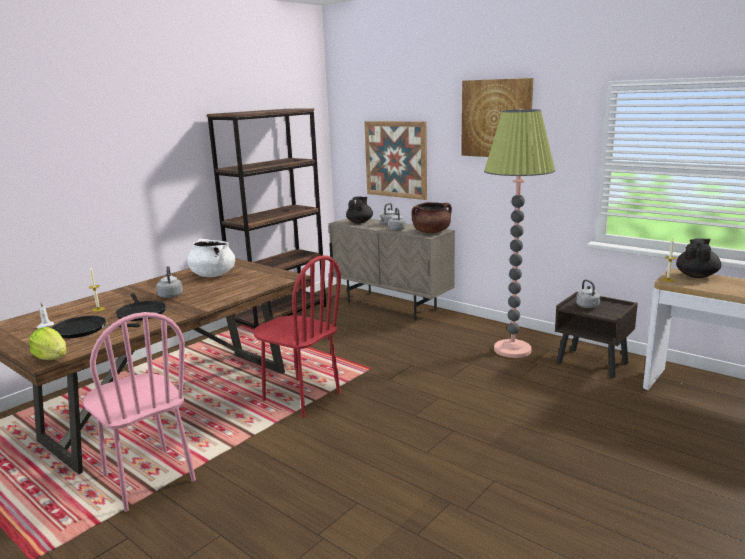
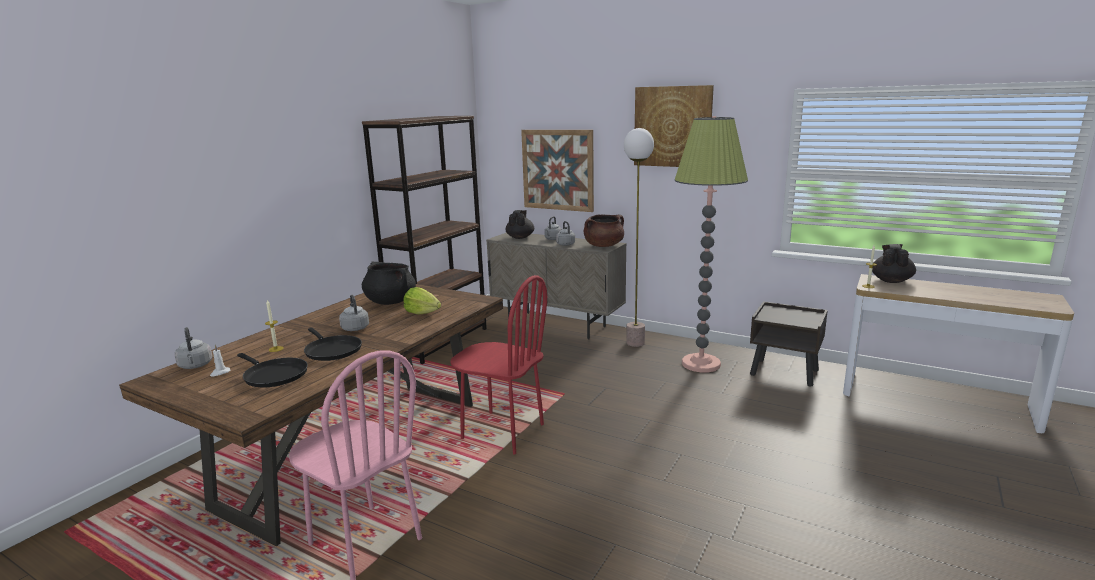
camera: 10 degrees left, 0 degrees up
(52, 358) = (254, 412): lettuce -> lettuce (422, 313)
(84, 330) = (273, 375): black frying pan -> black frying pan turned 135 degrees counterclockwise
(213, 275) = (390, 302): white cooking pot -> black cooking pot
(458, 326) = (635, 343): none -> floor lamp
(588, 307) = (782, 316): grey kettle -> grey kettle (195, 366)

